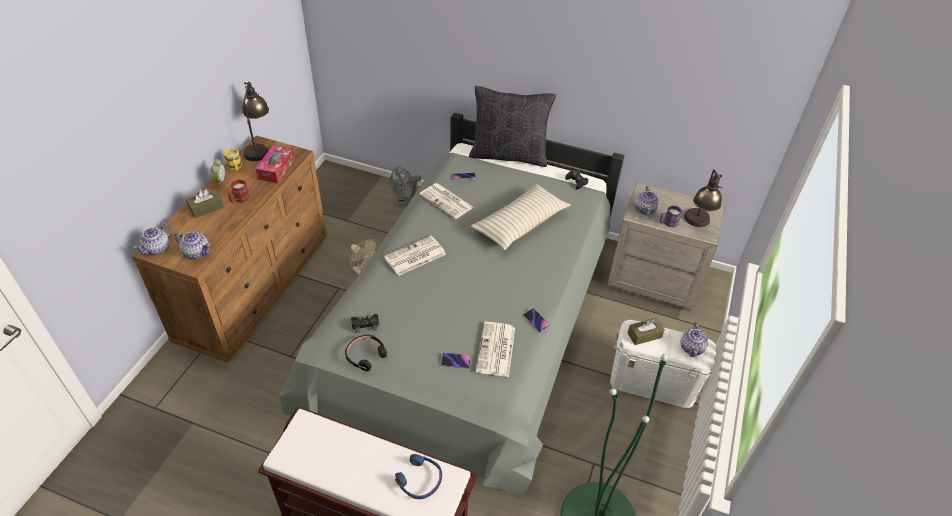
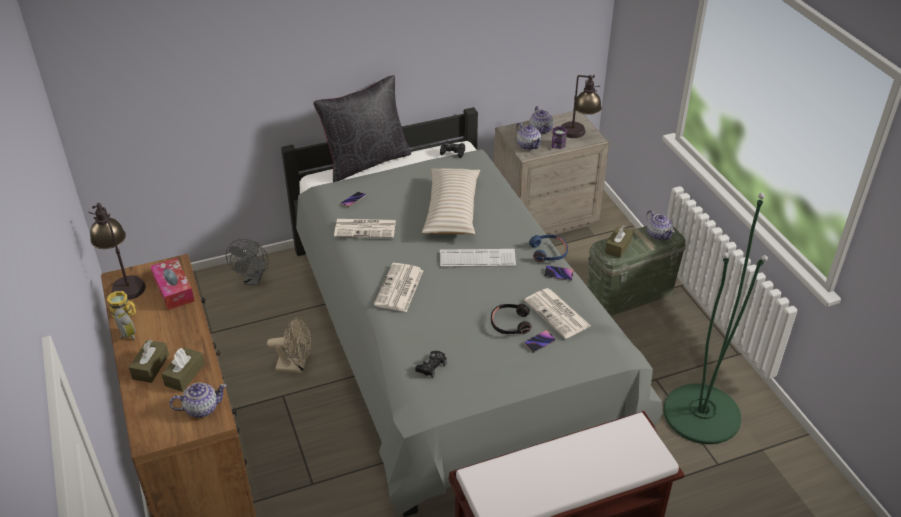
camera: 40 degrees left, 5 degrees down
(158, 248) = (152, 432): teapot -> teapot (541, 129)
(215, 225) = (185, 375): none -> brown tissue box
(239, 199) = (175, 338): red mug -> none
(366, 355) = (464, 388): black headphones -> black headphones (510, 323)
(420, 480) = (617, 444): blue headphones -> blue headphones (548, 252)
(492, 270) = (477, 259): none -> keyboard
(653, 383) = (630, 293): white storage box -> green storage box

